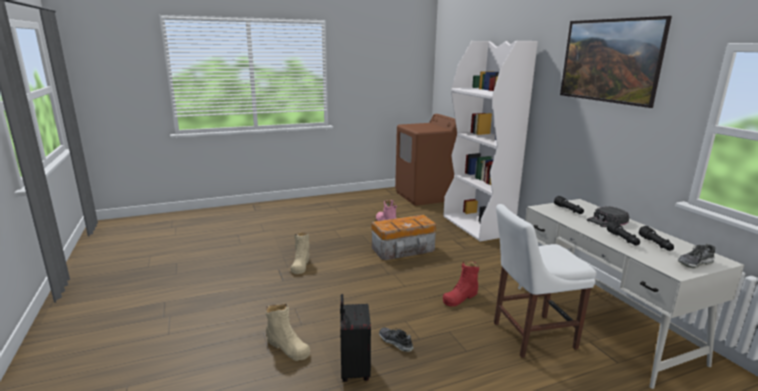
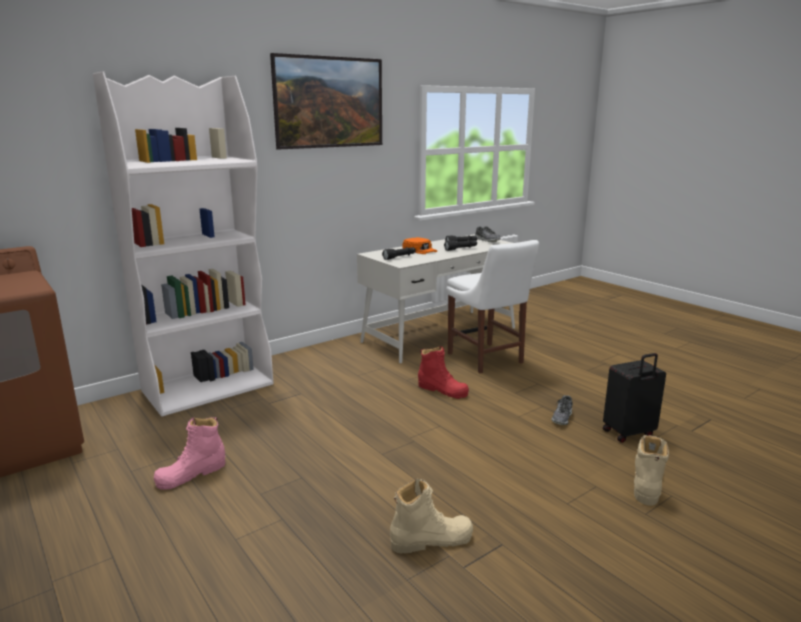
camera: 105 degrees left, 0 degrees up
(404, 249) = (321, 439): storage box -> none
(607, 221) = (420, 250): black cap -> orange cap

